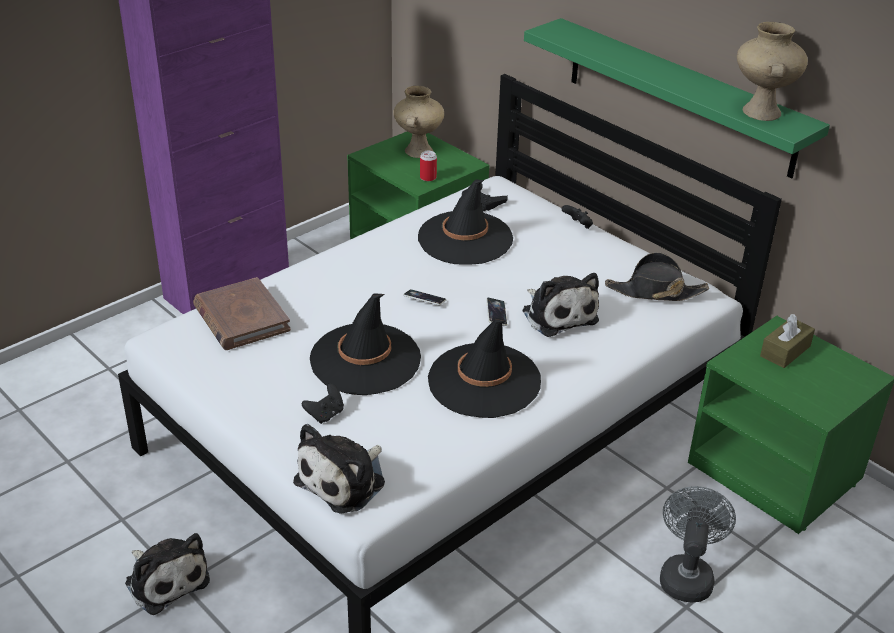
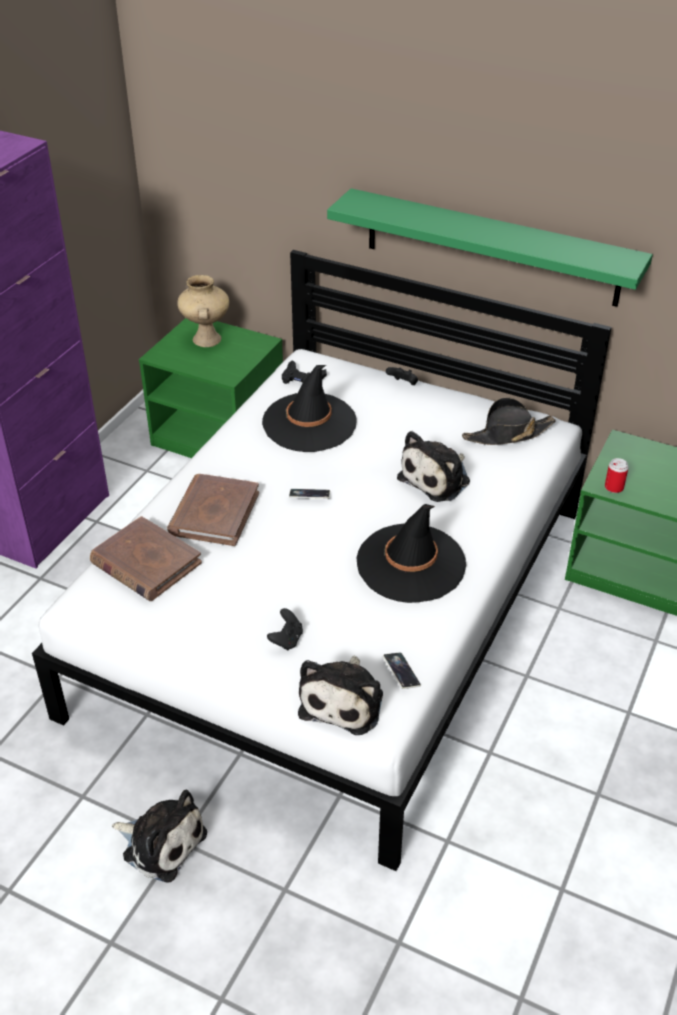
camera: 20 degrees left, 5 degrees up
(328, 293) = (214, 513): none -> brown book
(365, 359) = (290, 573): black hat -> none
(428, 178) = (232, 366): can -> can (614, 487)
(496, 314) = (383, 493): phone -> phone (401, 672)
(558, 314) = (437, 479): plush toy -> plush toy turned 90 degrees clockwise
(686, 575) = (614, 683): grey fan -> none
(760, 111) = (589, 253): beige vase -> none
(785, 351) = (637, 462): brown tissue box -> none

